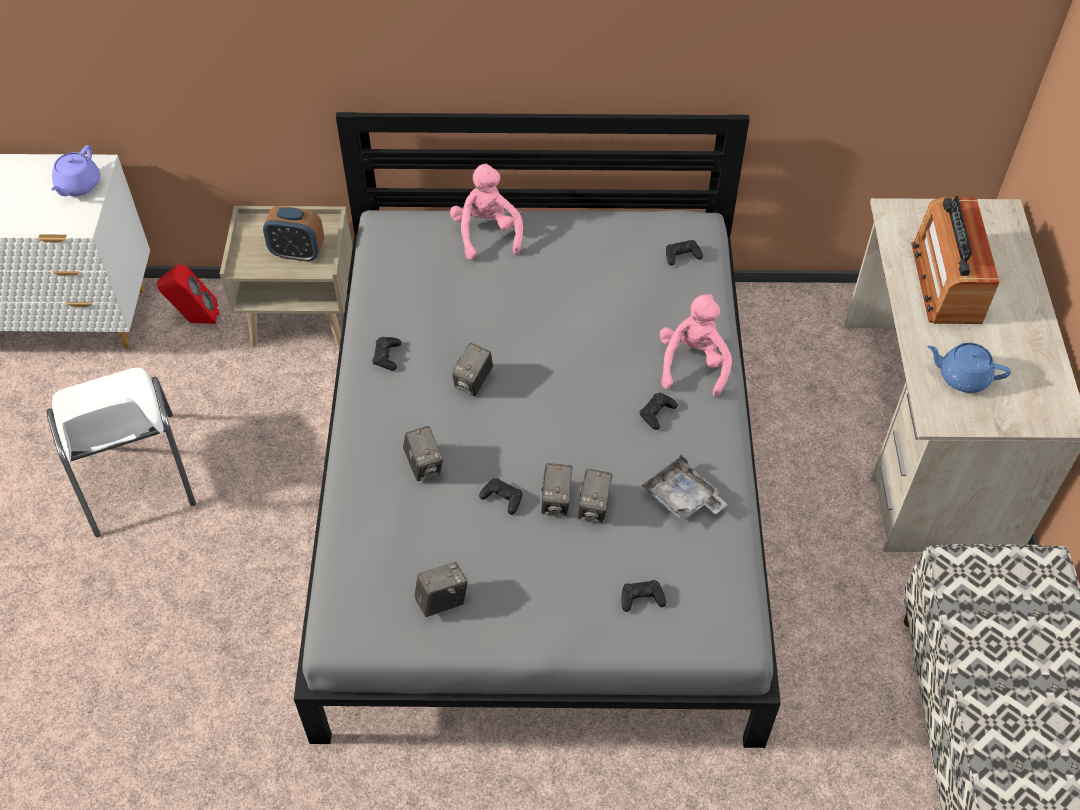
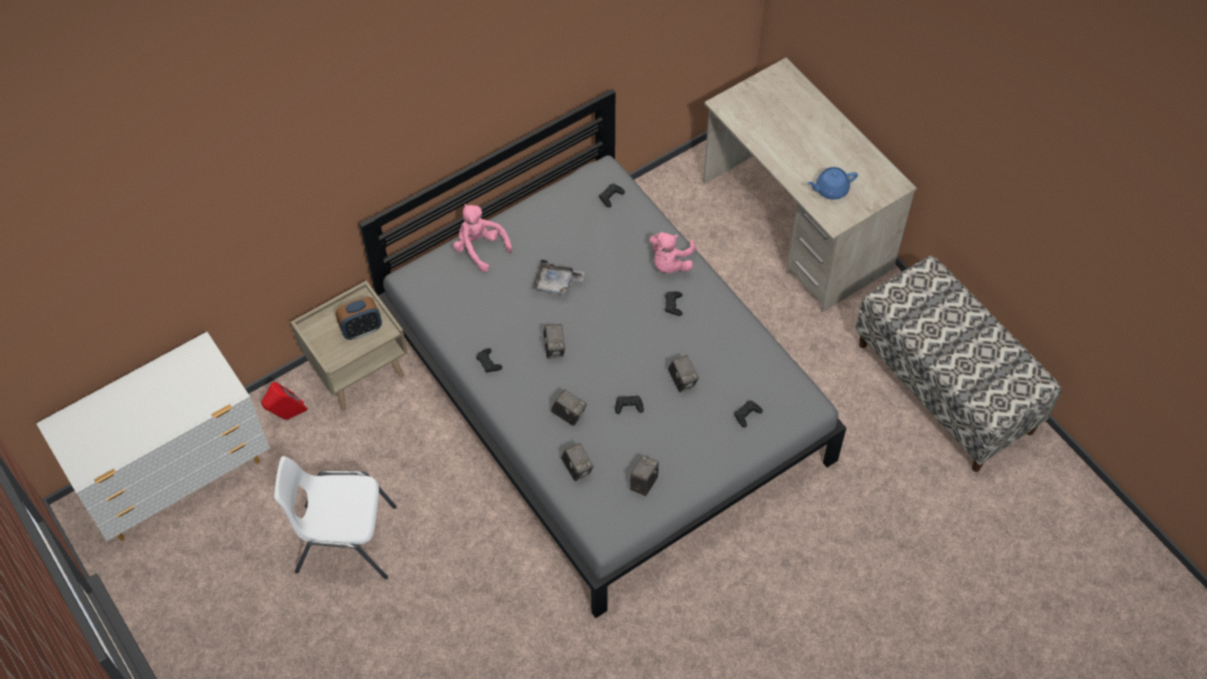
camera: 35 degrees left, 5 degrees up
(78, 186) = (203, 367): purple teapot -> none
(133, 476) = (344, 539): white chair -> white chair turned 150 degrees clockwise
(556, 501) = (659, 390): camera -> camera (577, 469)
(682, 498) = (725, 346): grey tray -> grey tray (556, 283)
(693, 364) = (670, 263): pink plush toy -> pink plush toy turned 135 degrees counterclockwise
(946, 281) = (783, 134): radio -> none

